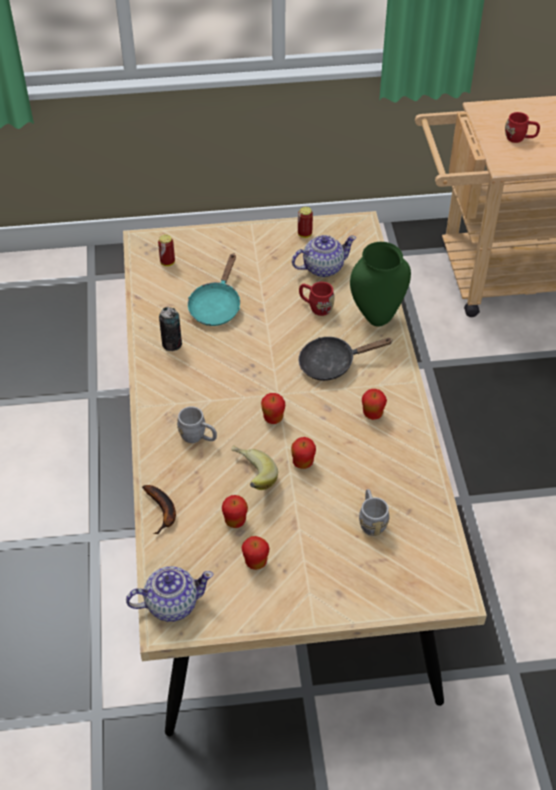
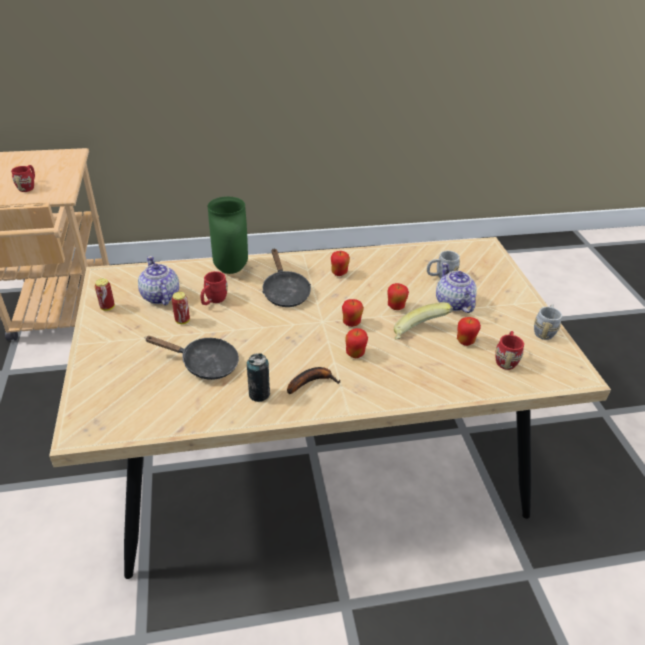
camera: 95 degrees left, 10 degrees down
(163, 511) = (470, 385): banana -> banana (312, 382)
(167, 262) = (125, 407): can -> can (182, 321)
(171, 603) = (559, 374): teapot -> teapot (453, 303)
(198, 437) = (381, 368): grey mug -> grey mug (544, 330)
(201, 555) = (506, 359): none -> red mug
(216, 306) = (204, 364): turquoise frying pan -> black frying pan
(255, 562) = (499, 329): apple -> apple (355, 354)

